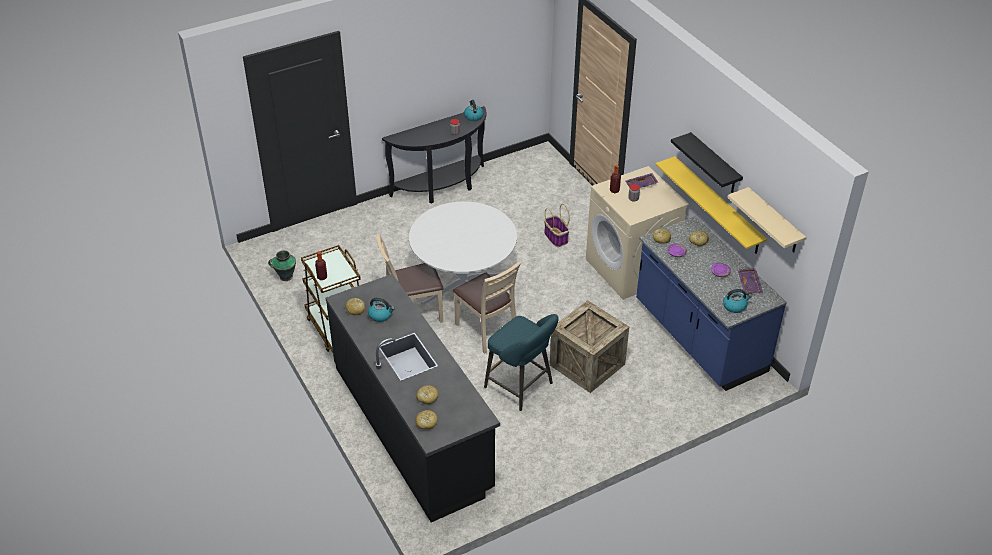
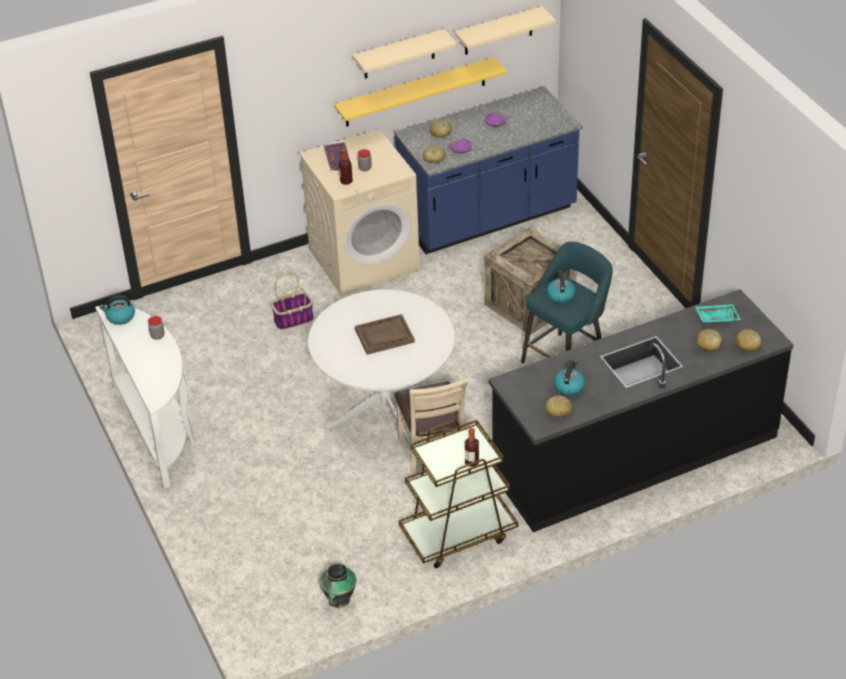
camera: 85 degrees left, 0 degrees up
(442, 187) = (159, 429): black console table -> white console table
(461, 404) = (717, 317): none -> turquoise tray
(464, 236) = (384, 336): none -> brown tray
(486, 330) = (467, 387): beige chair -> none
(714, 164) = (399, 54): black shelf -> beige shelf
(735, 306) = (550, 118): kettle -> kettle (560, 295)
(750, 284) = (515, 105): purple tray -> none

